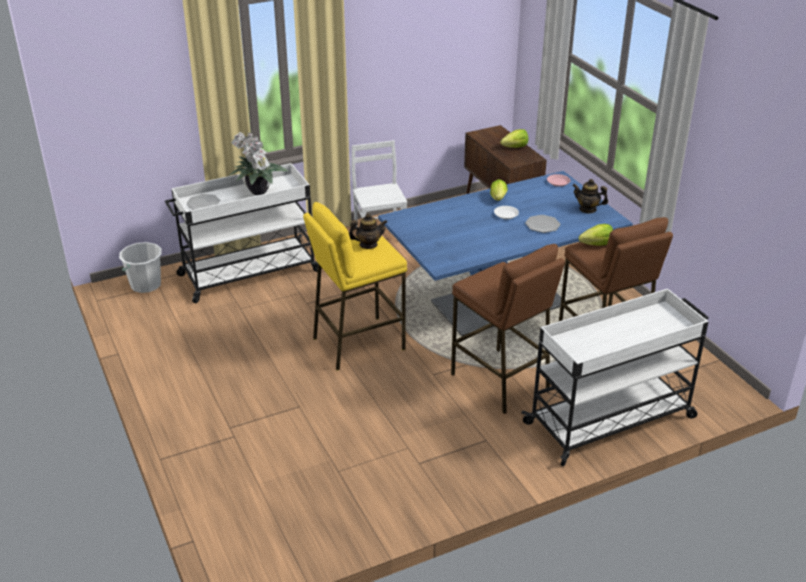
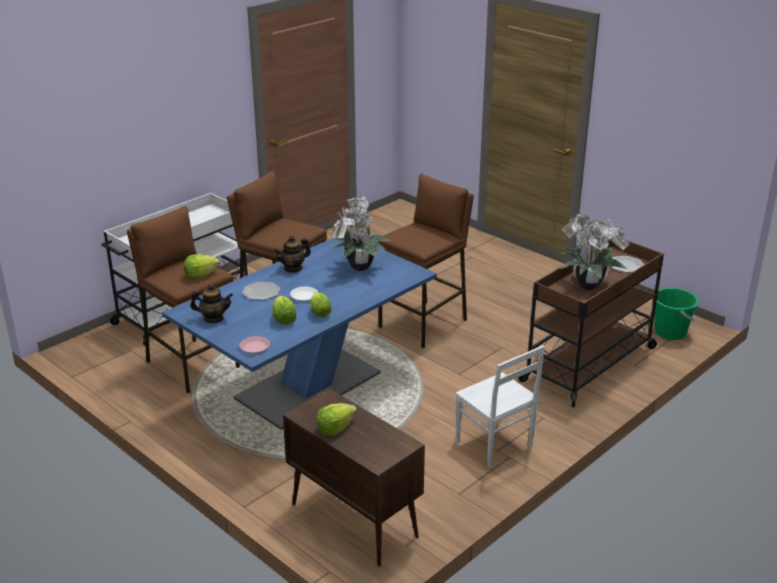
camera: 160 degrees right, 5 degrees down
(146, 285) = (670, 332): white bucket -> green bucket
(248, 273) = (590, 363): white cart -> brown cart
(357, 343) = (424, 324): yellow stool -> brown stool
(368, 245) = (419, 239): teapot -> teapot (293, 268)
(444, 232) = (358, 268): none -> potted plant
(530, 199) = (283, 319): none -> lettuce

